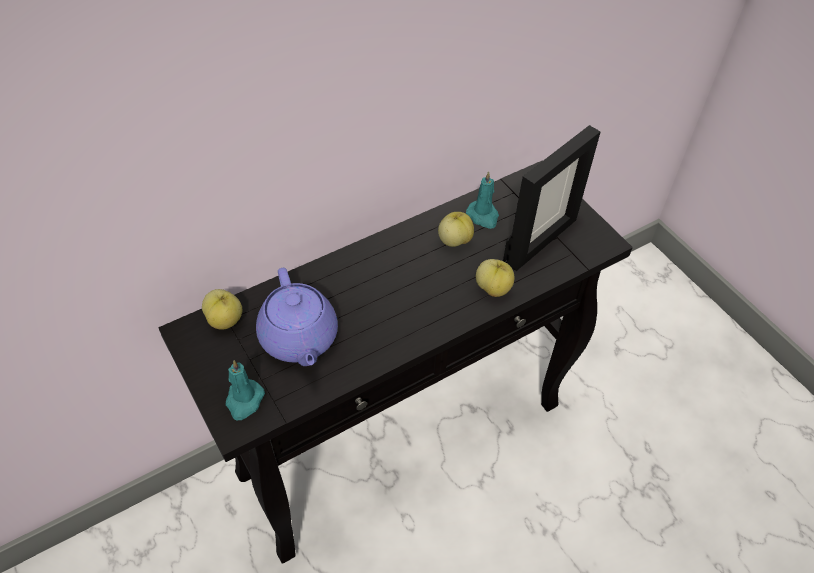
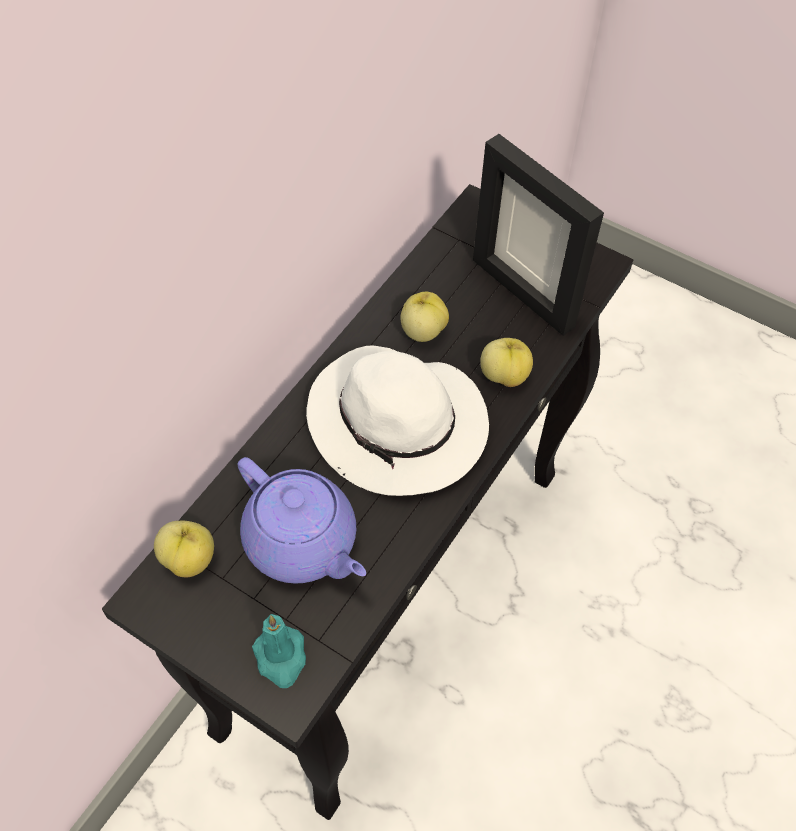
camera: 25 degrees left, 5 degrees up
(403, 293) = (399, 426): none -> white hat
(483, 216) = (439, 285): turquoise candle -> none
(540, 240) = (525, 291): picture frame -> picture frame turned 120 degrees clockwise

